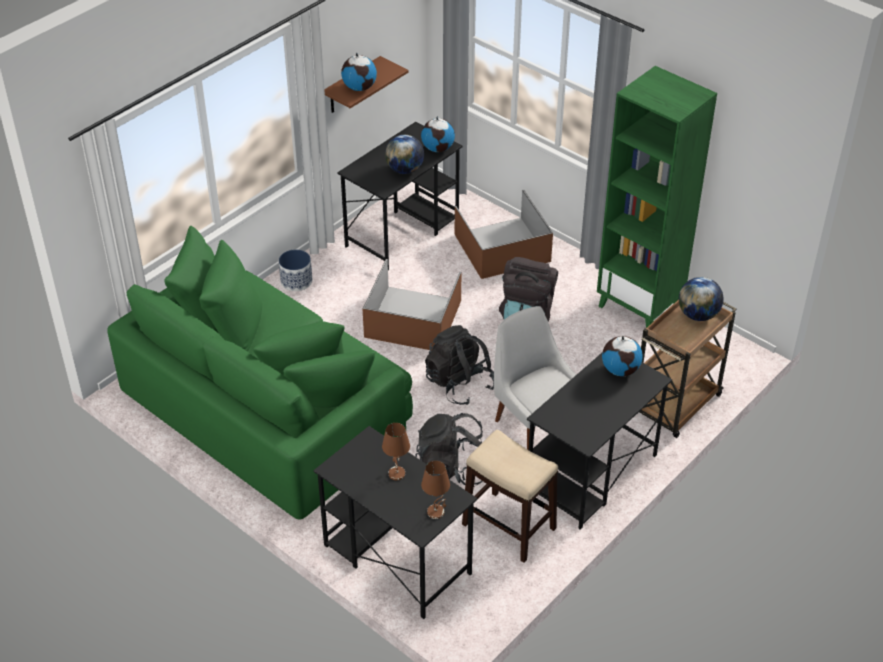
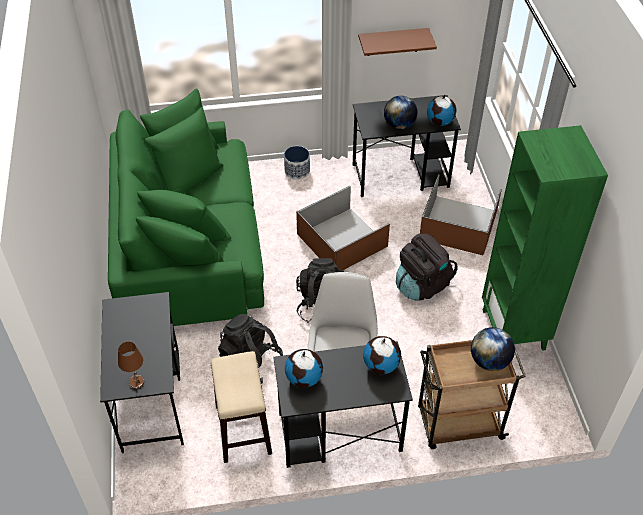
camera: 40 degrees right, 5 degrees up
(359, 87) = (386, 43): globe -> globe (304, 378)
(396, 473) = (145, 337): brown table lamp -> none

